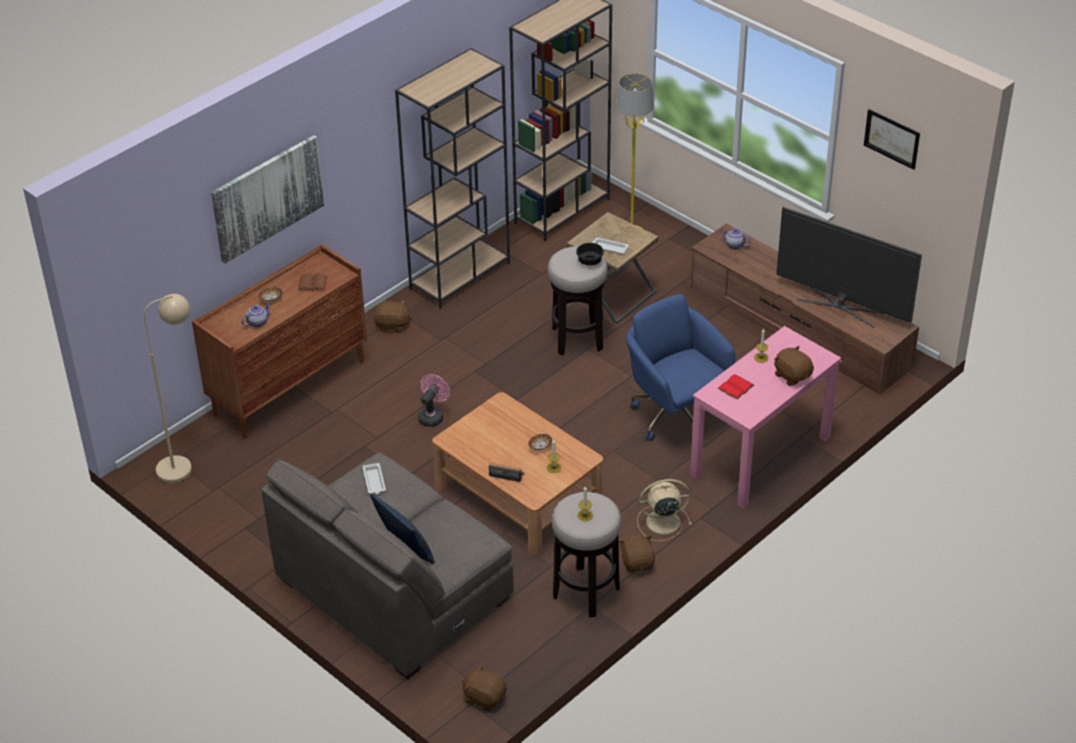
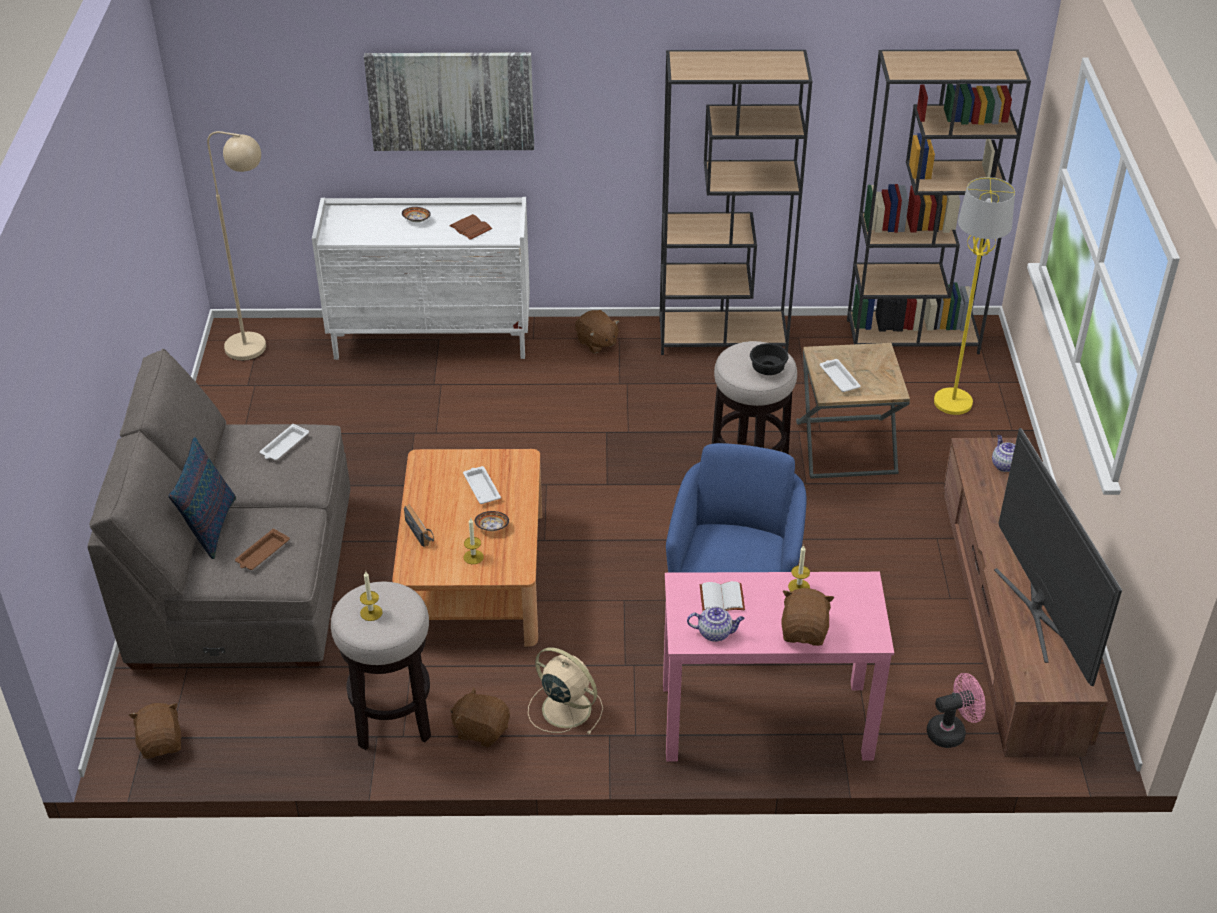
camera: 45 degrees right, 0 degrees up
(258, 322) = (374, 233): teapot -> teapot (715, 633)
(290, 388) = (432, 341): brown cabinet -> white cabinet
(432, 416) = (510, 447): pink fan -> pink fan (951, 731)
(456, 541) = (262, 553): none -> brown tray
(502, 431) = (481, 487): none -> white tray
(637, 563) = (481, 730): brown plush toy -> brown plush toy turned 105 degrees counterclockwise
(736, 388) = (721, 599): red book -> white book
(892, 138) = (1182, 402): picture -> none

